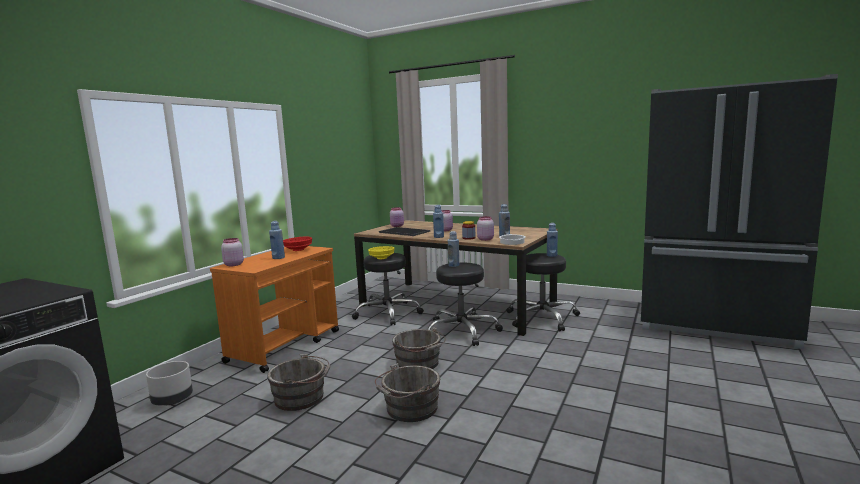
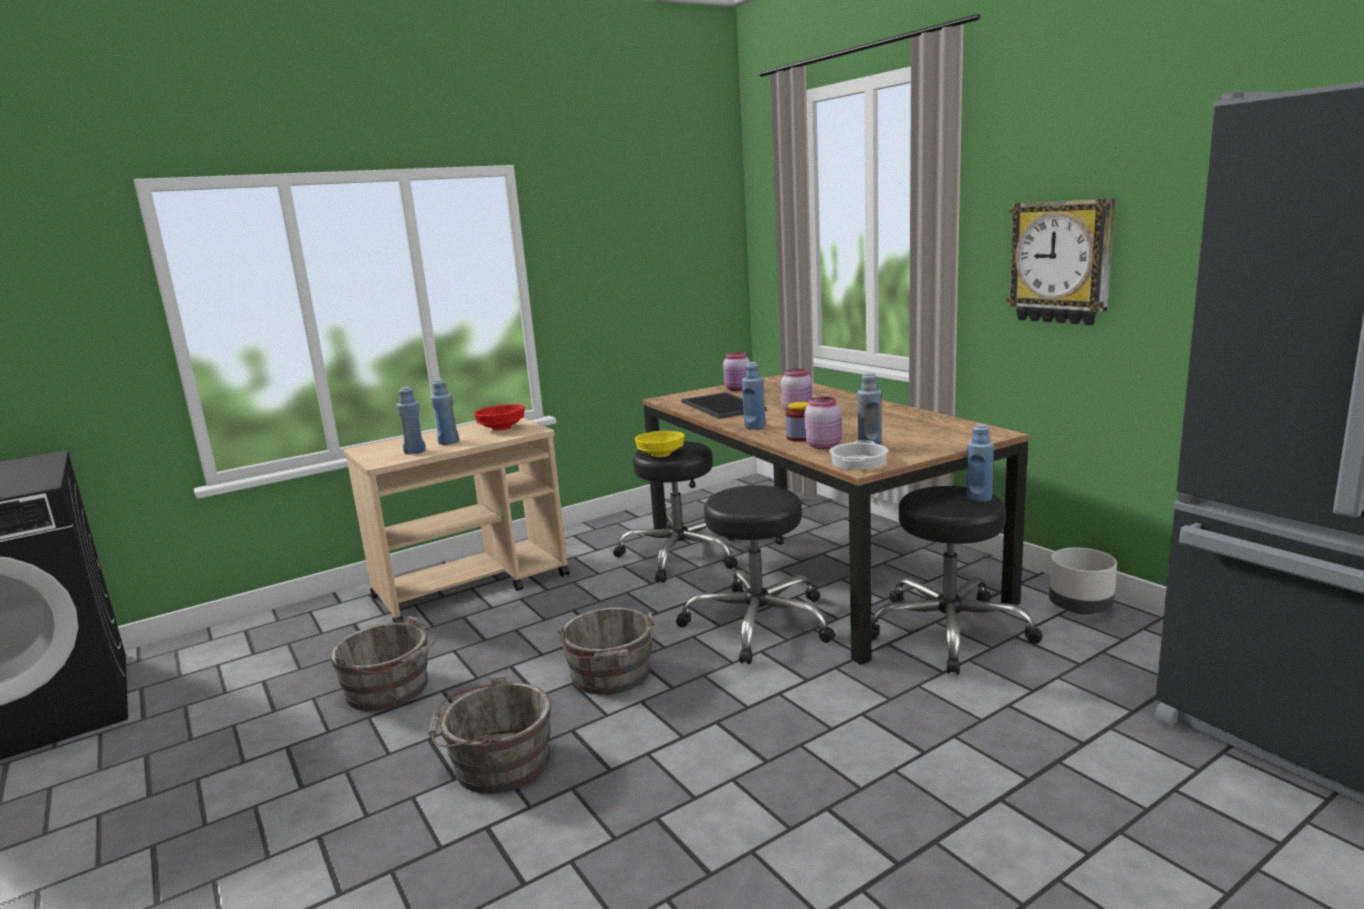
camera: 30 degrees right, 5 degrees up
(172, 400) = (259, 644): grey planter -> grey planter (1079, 608)
(233, 264) = (376, 447): pink jar -> none
(285, 346) = (473, 586): orange cart -> beige cart
(453, 265) = (748, 492): blue bottle -> blue bottle (415, 451)
(553, 158) = (1061, 262): none -> wall clock

